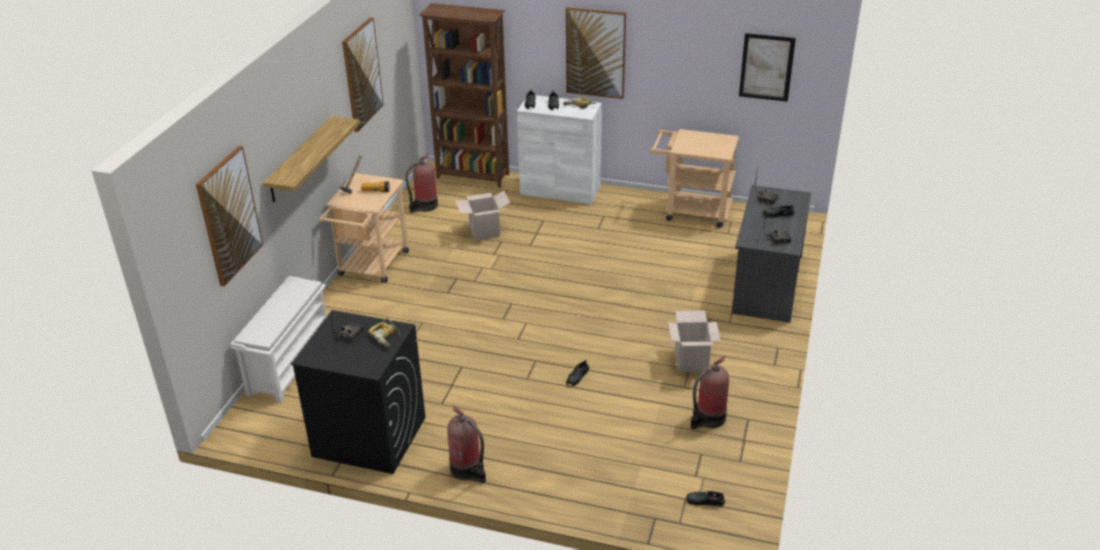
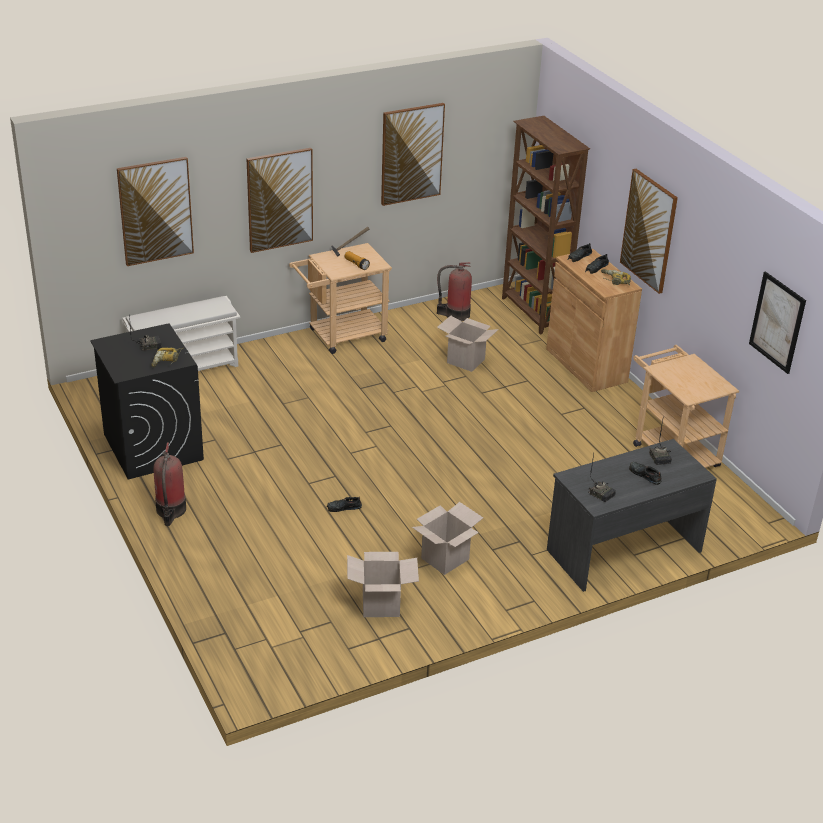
camera: 45 degrees right, 0 degrees up
(300, 159) = (280, 199): shelf -> picture
(560, 190) = (586, 365): white cabinet -> brown cabinet
(704, 501) = (275, 651): black shoe -> none
(708, 419) = (381, 605): fire extinguisher -> cardboard box

